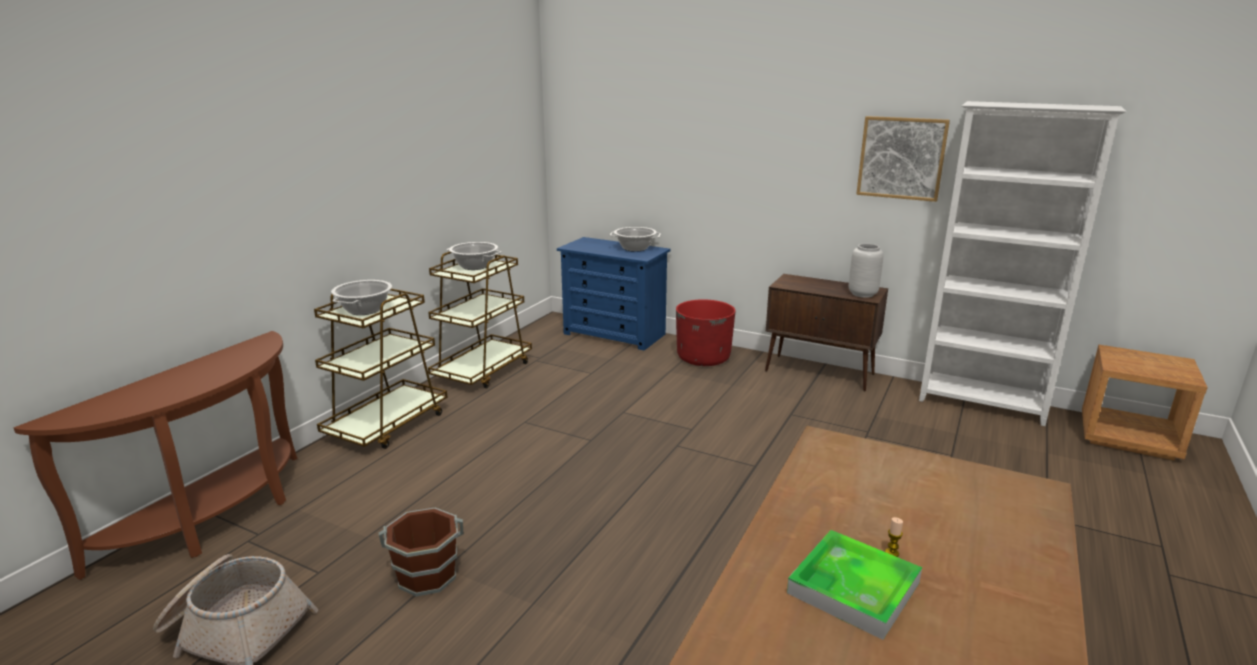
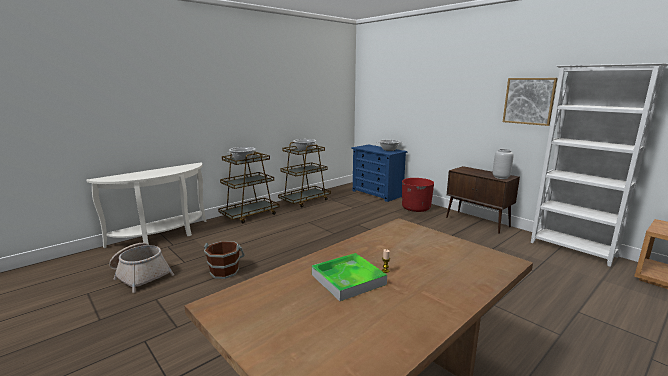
camera: 20 degrees right, 5 degrees down
(217, 519) = (163, 237): brown console table -> white console table

